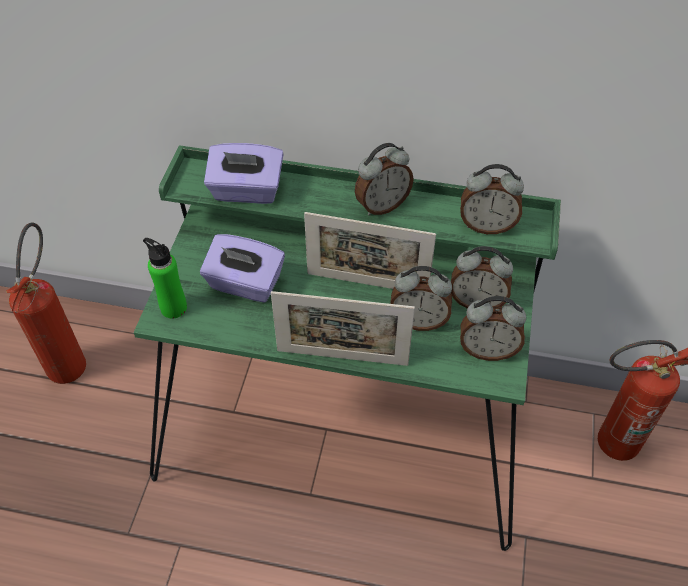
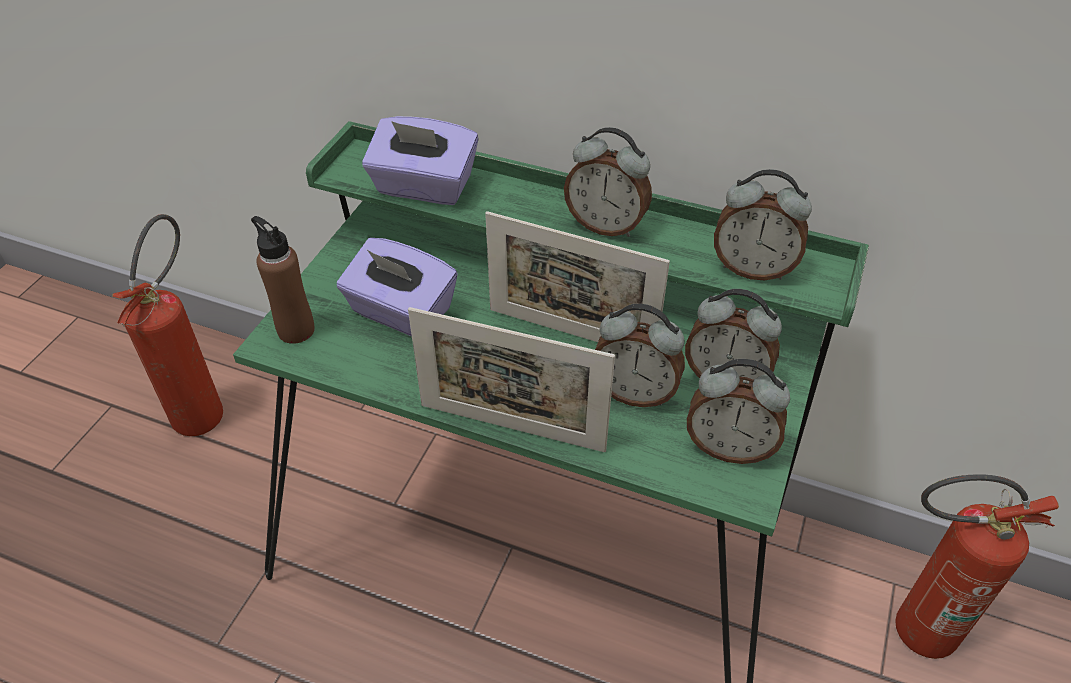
camera: 10 degrees right, 5 degrees down
(173, 307) = (296, 330): green bottle -> brown bottle
(382, 205) = (606, 225): alarm clock -> alarm clock turned 45 degrees clockwise

